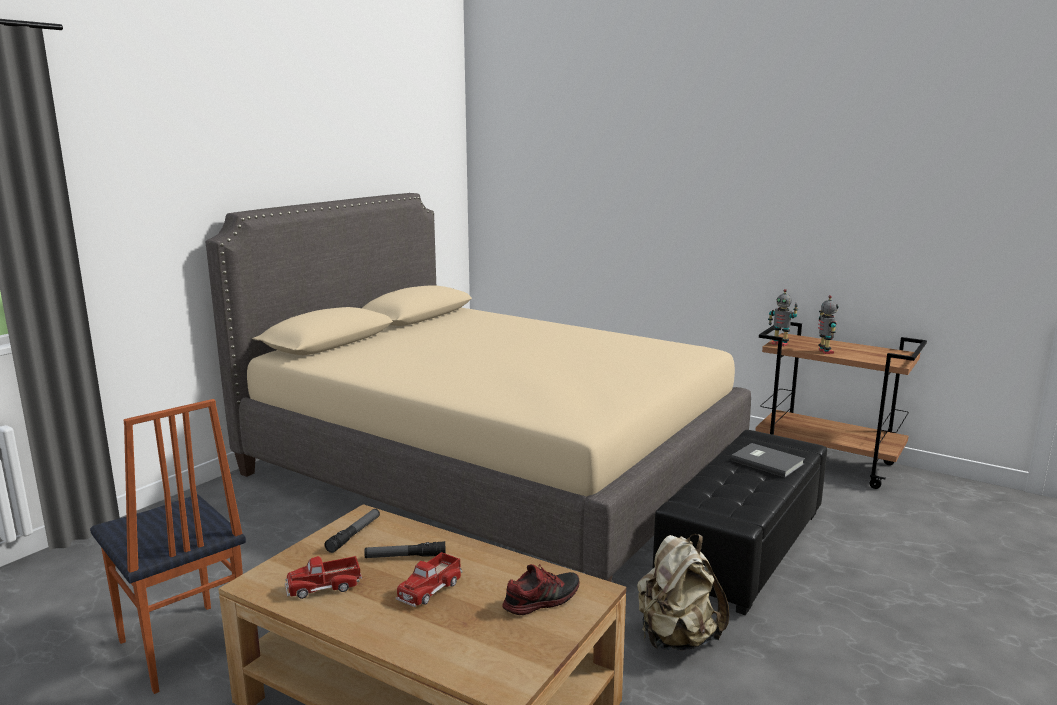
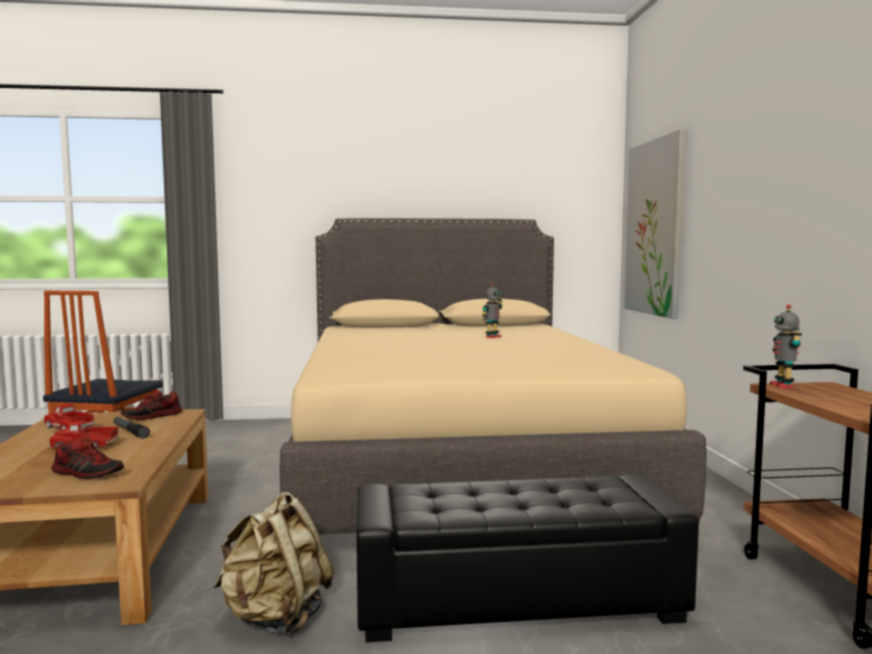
camera: 50 degrees right, 10 degrees down
(354, 534) = (152, 417): flashlight -> shoe
(534, 199) = (654, 227): none -> picture
(767, 461) = (566, 497): grey book -> none
(824, 351) = (822, 400): toy robot -> toy robot (492, 337)

